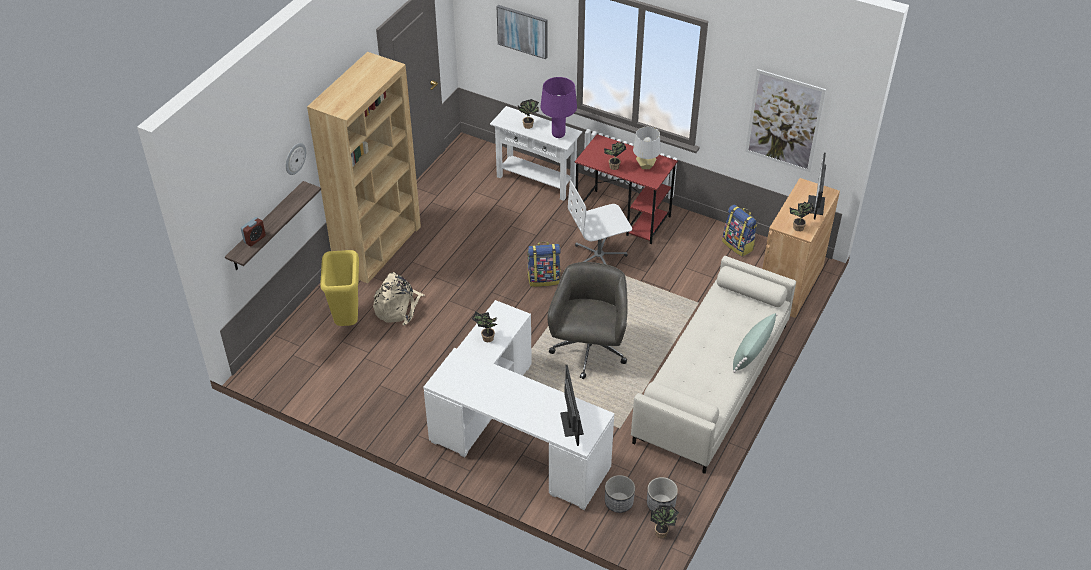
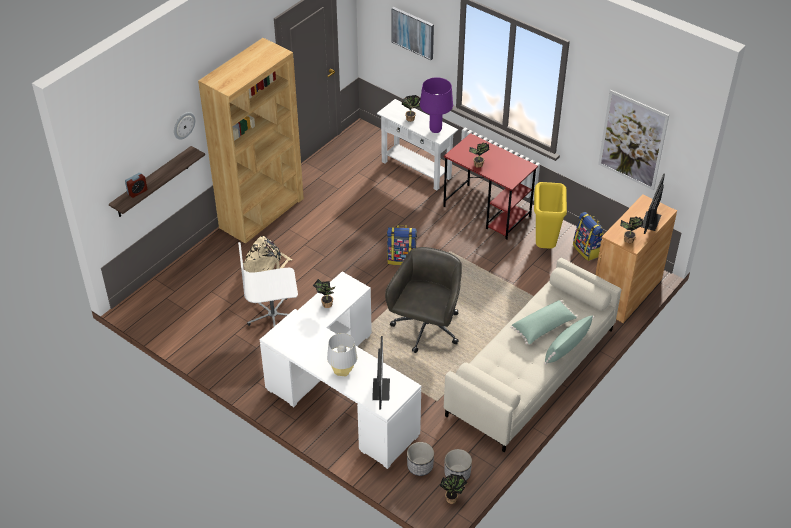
camera: 10 degrees right, 0 degrees up
(347, 320) = (219, 273): yellow trash can -> yellow trash can (544, 244)
(599, 256) = (456, 245): white office chair -> white office chair (273, 316)
(645, 165) = (507, 167): grey table lamp -> grey table lamp (343, 371)
(722, 333) = (544, 327): none -> green pillow

